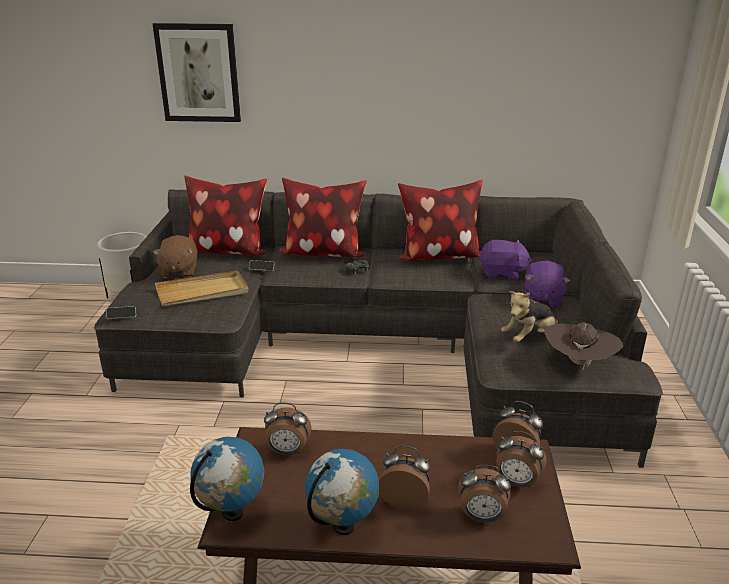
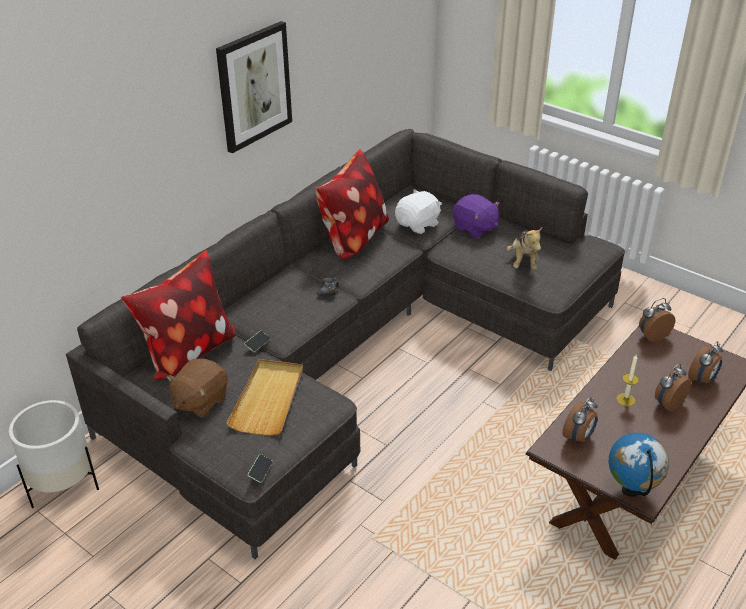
camera: 55 degrees left, 10 degrees up
(179, 271) = (200, 401): brown plush toy -> brown plush toy turned 90 degrees clockwise
(198, 73) = (73, 167): picture -> picture (254, 86)
(323, 253) = (270, 295): pillow -> none
(343, 527) = (676, 442): globe -> none
(380, 466) = (625, 399): none -> candle
(502, 274) = (418, 224): purple plush toy -> white plush toy
(516, 482) = (680, 350): alarm clock -> none
(578, 364) = (575, 260): brown hat -> none

